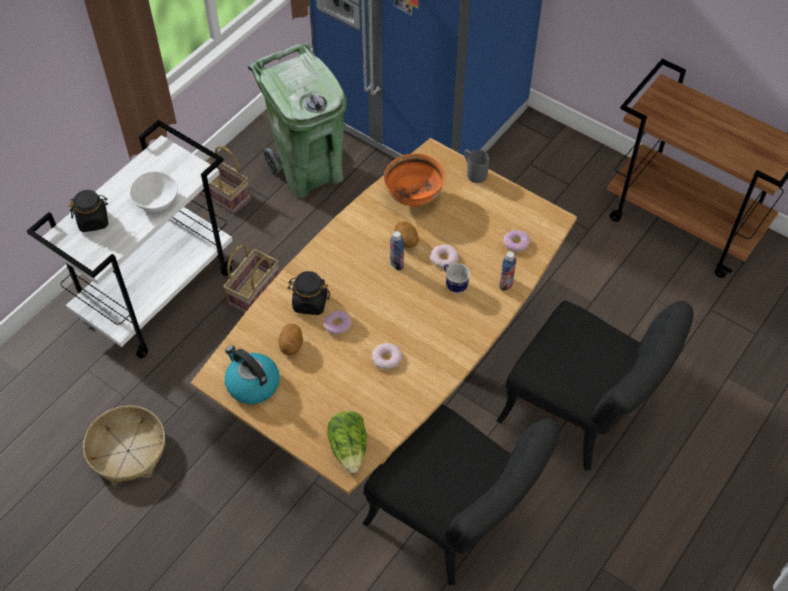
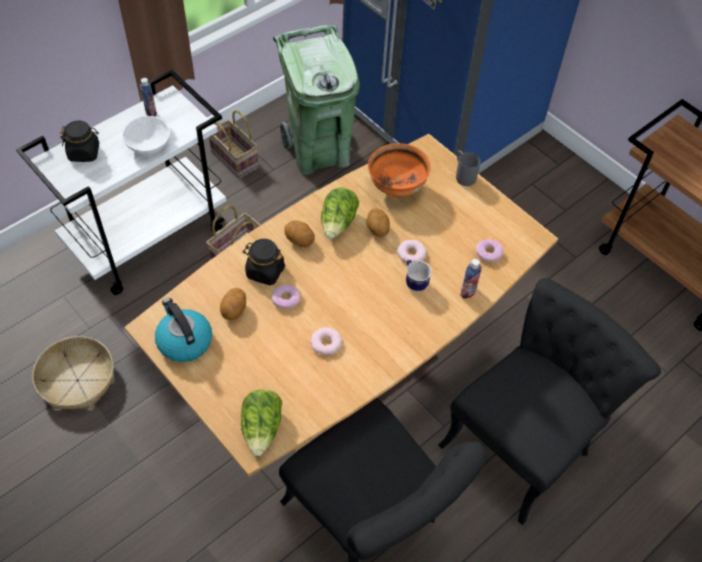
camera: 10 degrees right, 0 degrees up
(335, 266) = (300, 240): none -> potato
(367, 242) = (338, 223): none -> lettuce
(396, 264) = (362, 250): bottle -> bottle (151, 113)
(581, 416) = (525, 440): black chair -> black chair turned 90 degrees counterclockwise

